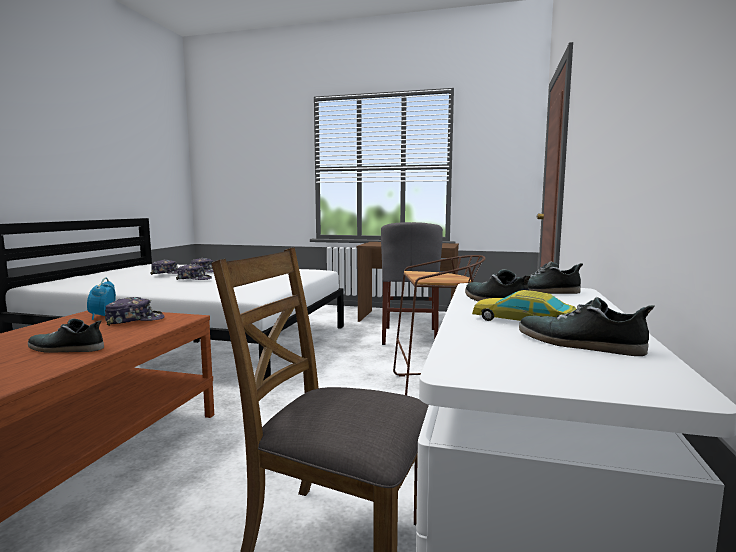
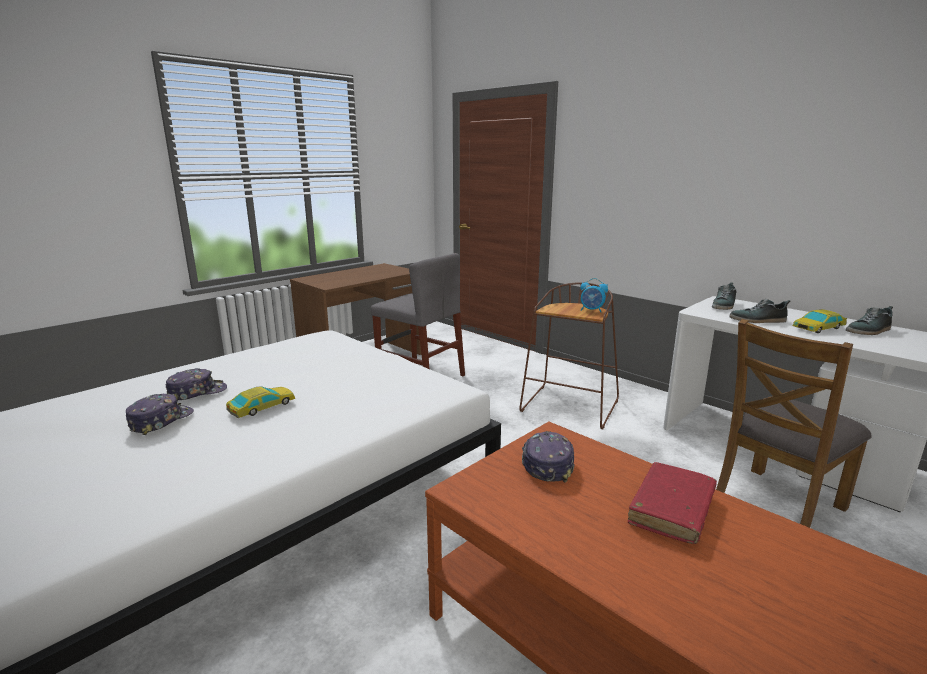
camera: 60 degrees left, 10 degrees up
(65, 348) = (671, 510): shoe -> red book
(102, 316) = (504, 486): alarm clock -> alarm clock (592, 310)
(194, 279) = (262, 407): cap -> toy car

